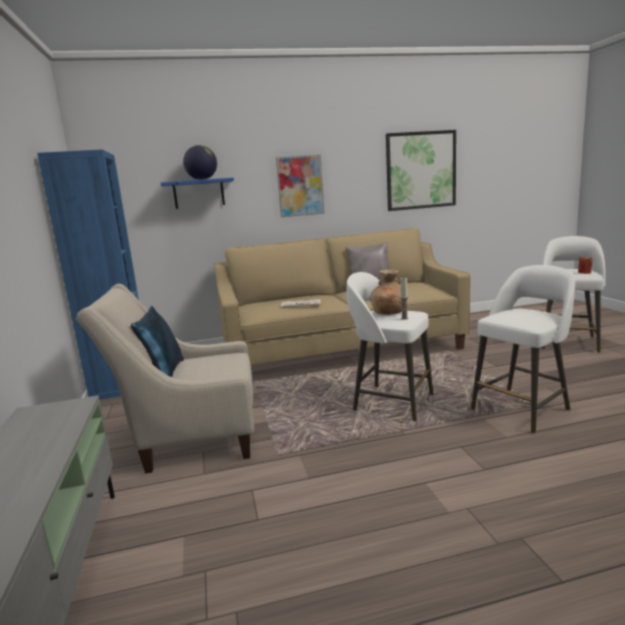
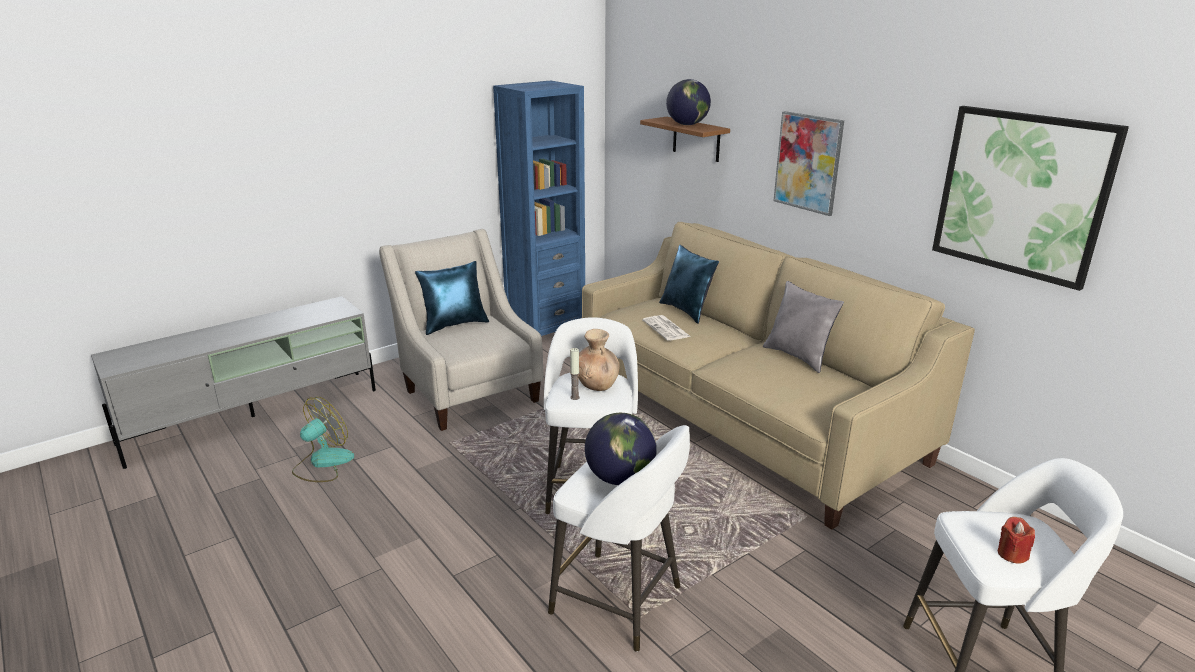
camera: 65 degrees right, 10 degrees up
(199, 193) = (696, 139): blue shelf -> brown shelf
(245, 546) = (323, 463): none -> fan
(277, 300) = (687, 311): none -> blue pillow
(520, 314) = (620, 478): none -> globe

